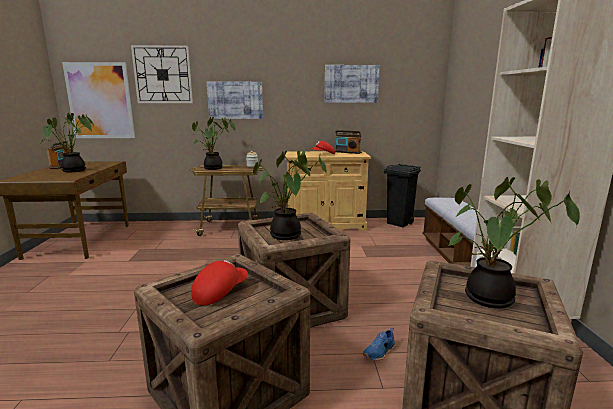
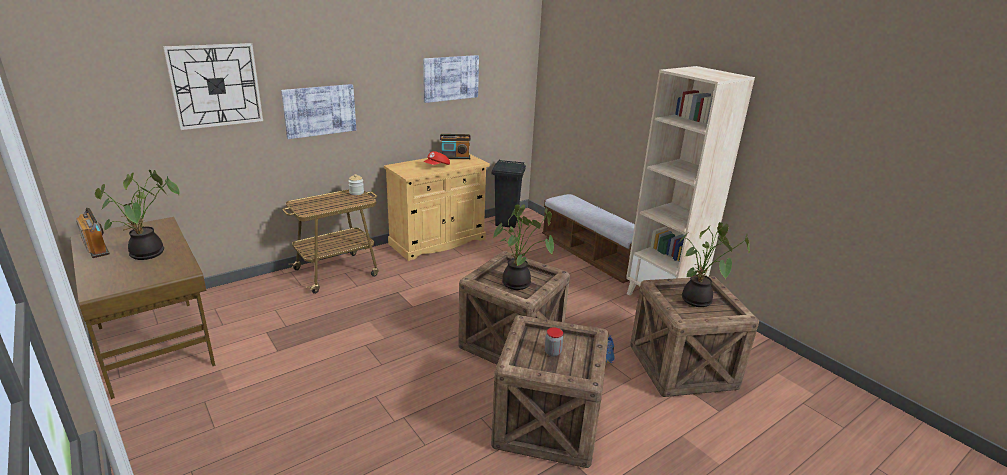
camera: 35 degrees left, 10 degrees up
(100, 101) = (114, 133): picture -> none
(213, 168) = (315, 205): potted plant -> none
(219, 293) = (552, 352): red cap -> jar

